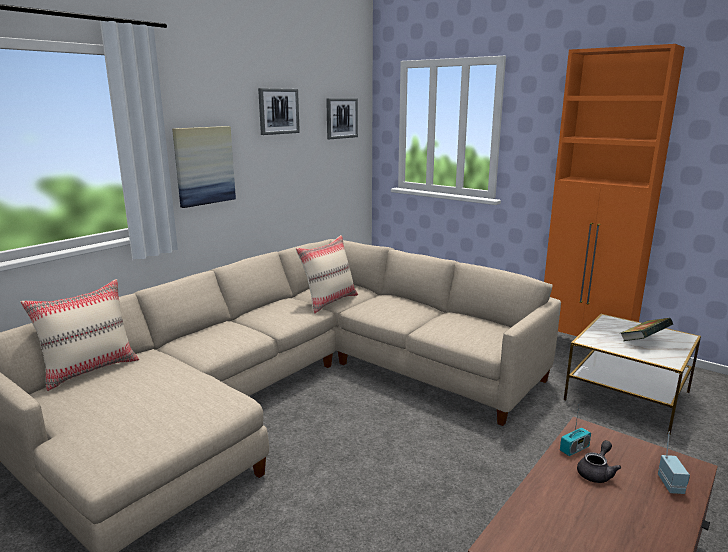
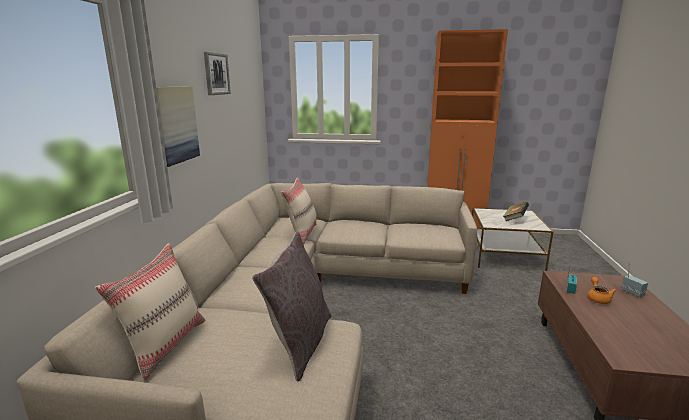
camera: 30 degrees left, 0 degrees up
(182, 401) = (299, 342): none -> grey pillow
(341, 118) = (249, 82): picture -> none
(596, 472) = (598, 298): grey teapot -> orange teapot

